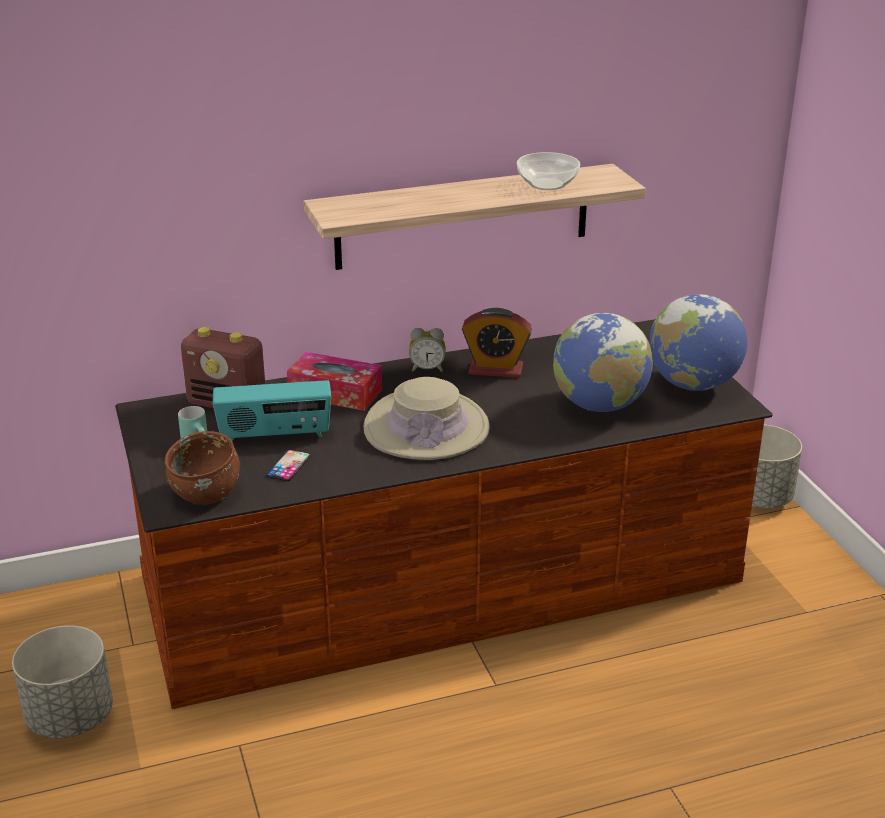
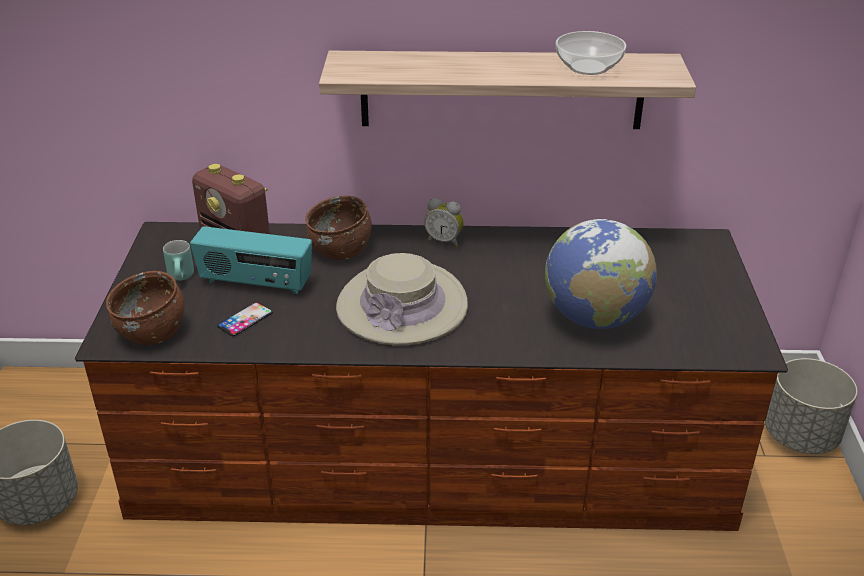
camera: 20 degrees right, 5 degrees up
(335, 393) = (340, 249): tissue box -> brown bowl
(495, 370) = (511, 255): alarm clock -> none
(693, 384) = (712, 314): globe -> none

